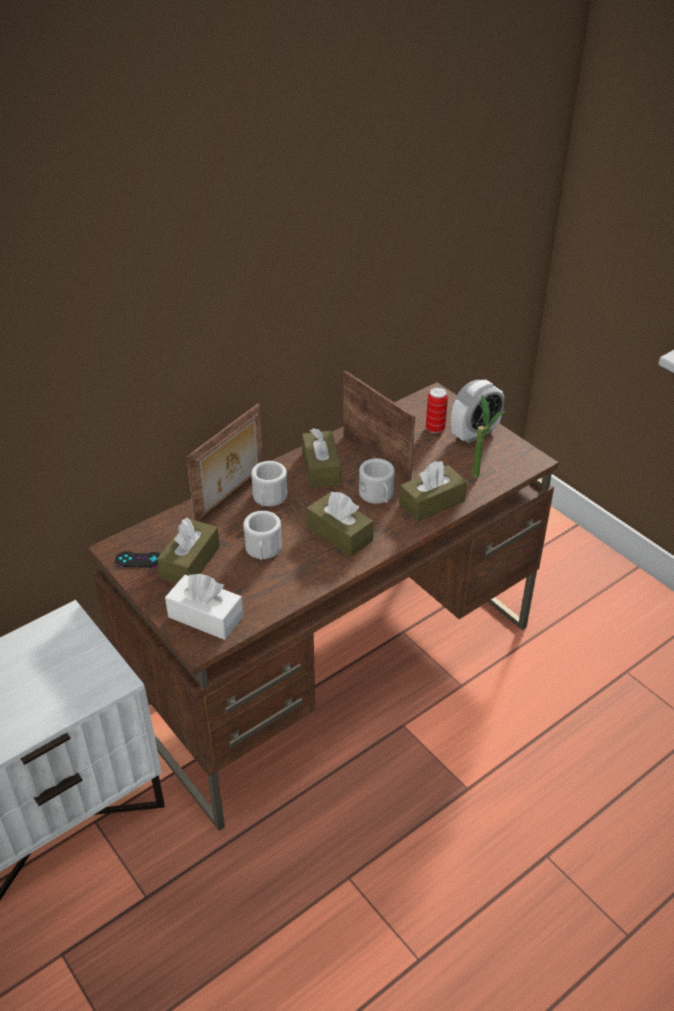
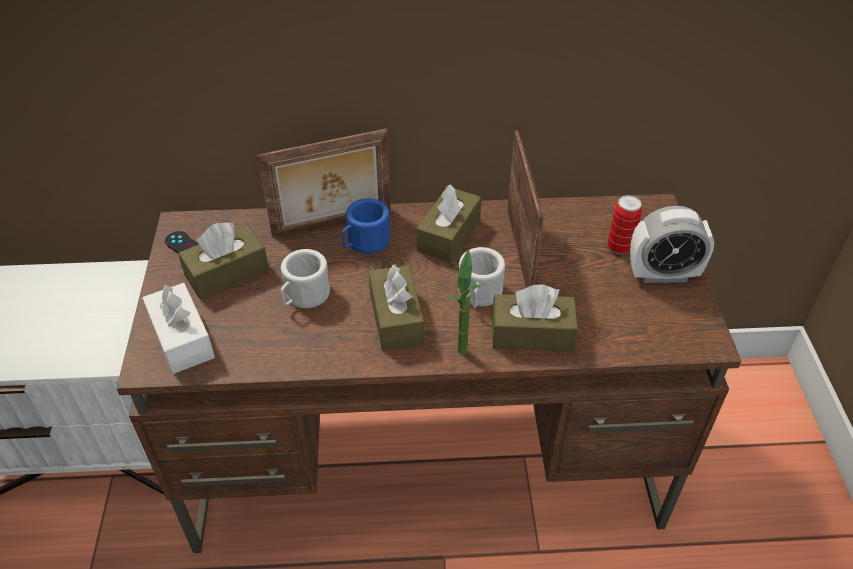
camera: 35 degrees right, 5 degrees up
(268, 498) = (365, 243): white mug -> blue mug
(481, 479) = (618, 334): potted plant -> potted plant (463, 359)

